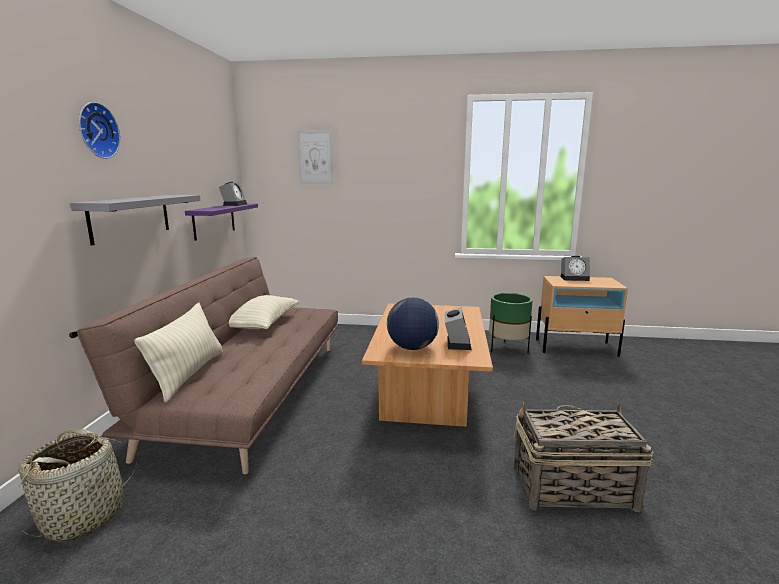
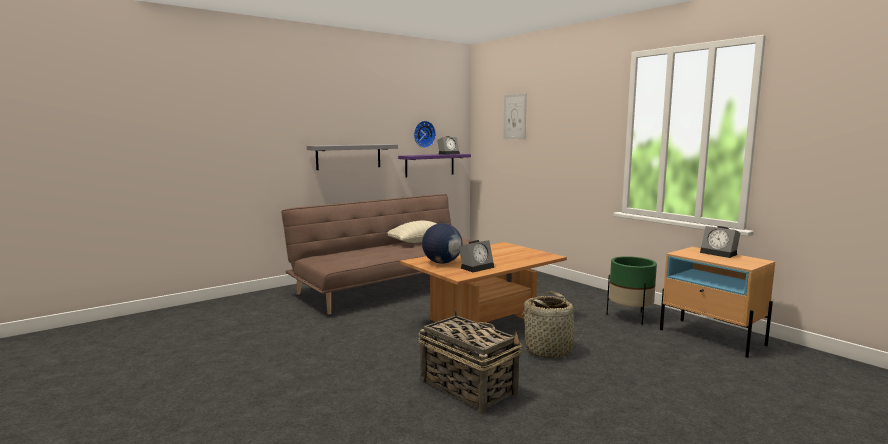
camera: 45 degrees right, 5 degrees down
(84, 516) = (259, 304): basket -> basket (549, 350)
(96, 130) = (331, 105): wall clock -> wall clock (423, 134)
(189, 374) = (336, 253): beige pillow -> none

